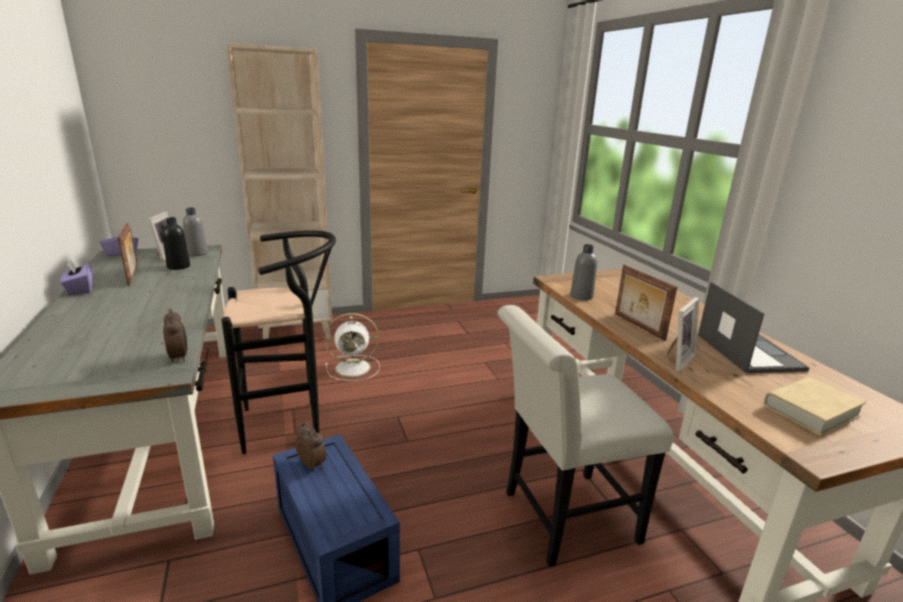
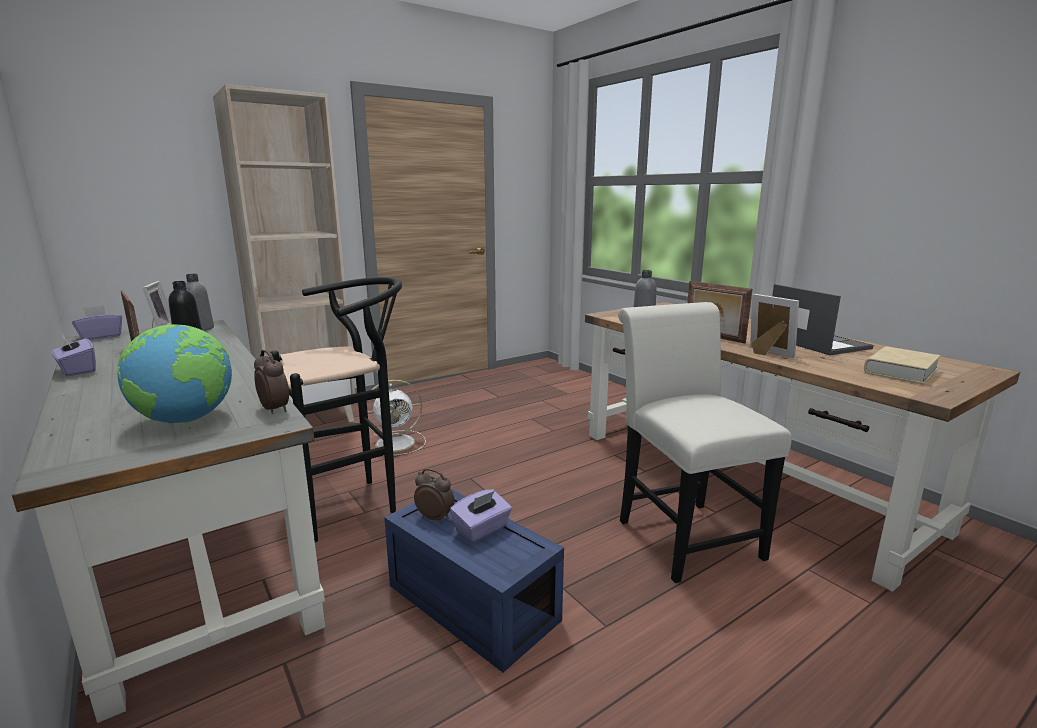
camera: 15 degrees left, 5 degrees down
(110, 357) = (186, 419): none -> globe
(341, 486) = (482, 529): none -> purple tissue box
(561, 518) = (682, 533): white chair -> white chair turned 105 degrees clockwise
(676, 359) = (767, 353): picture frame -> picture frame turned 60 degrees counterclockwise

